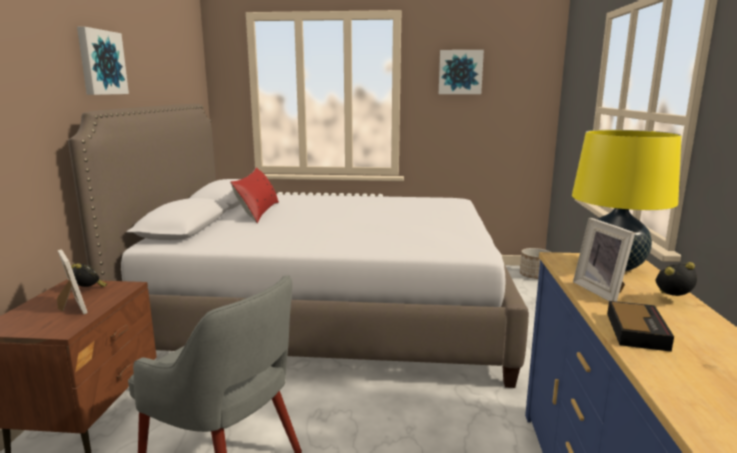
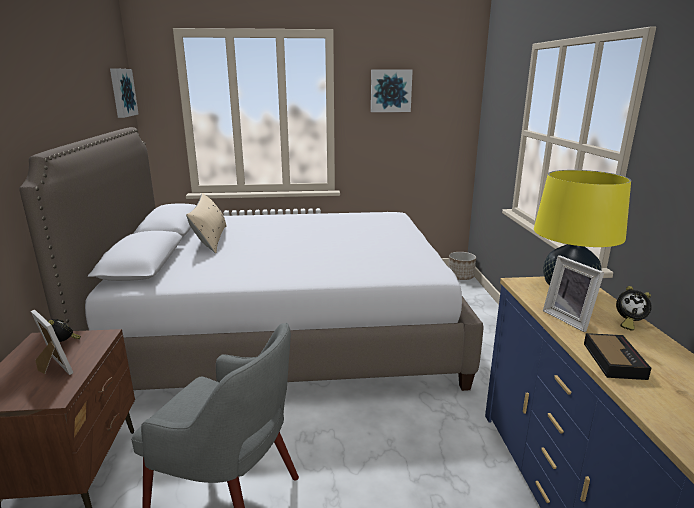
camera: 10 degrees left, 5 degrees up
(101, 62) = (38, 96): picture -> picture (122, 92)
(258, 212) = (210, 239): red pillow -> beige pillow
(673, 299) = (628, 323): alarm clock -> alarm clock turned 150 degrees counterclockwise

